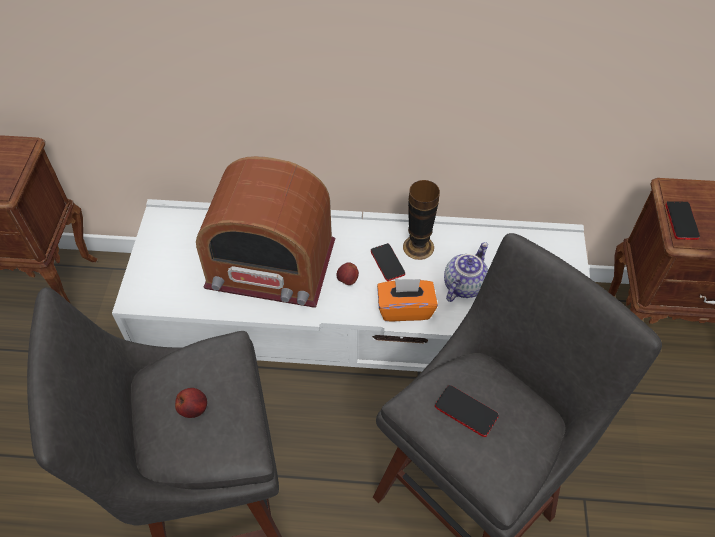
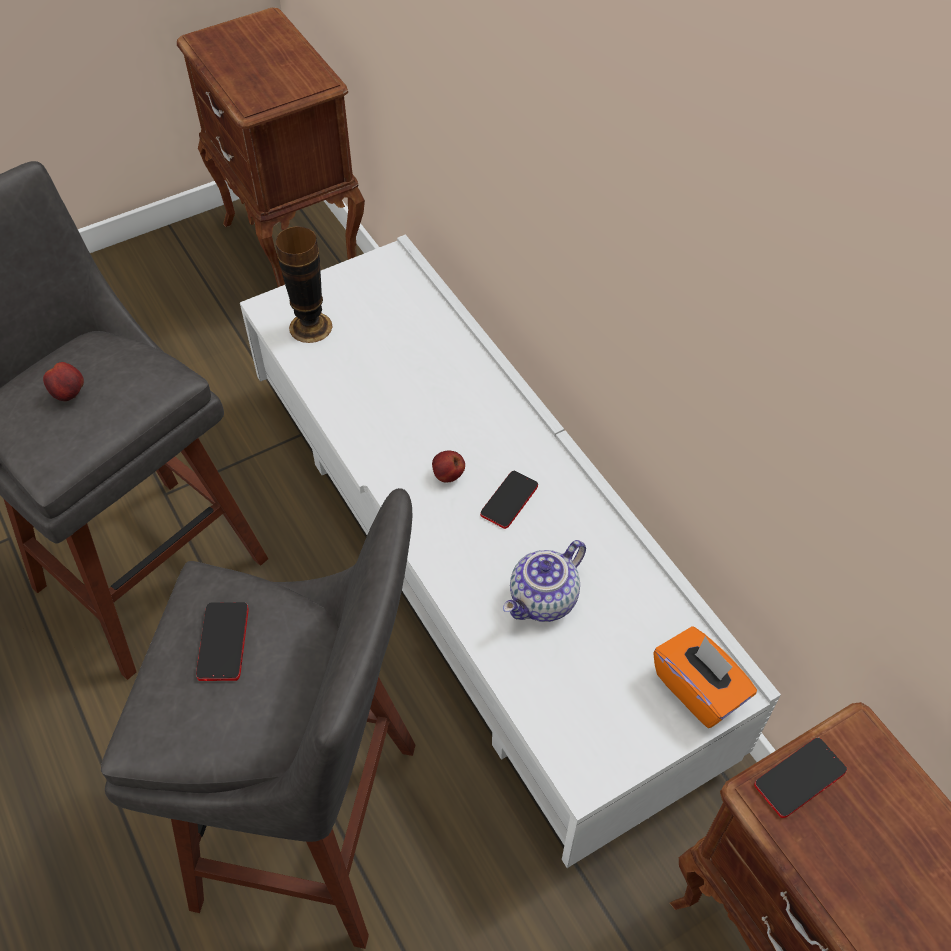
camera: 55 degrees right, 0 degrees up
(271, 265) = (408, 392): radio -> none
(405, 309) = (453, 557): orange tissue box -> orange tissue box (699, 689)
(418, 247) = (562, 519): vase -> vase (310, 327)
(463, 285) = (544, 601): teapot -> teapot turned 135 degrees clockwise

